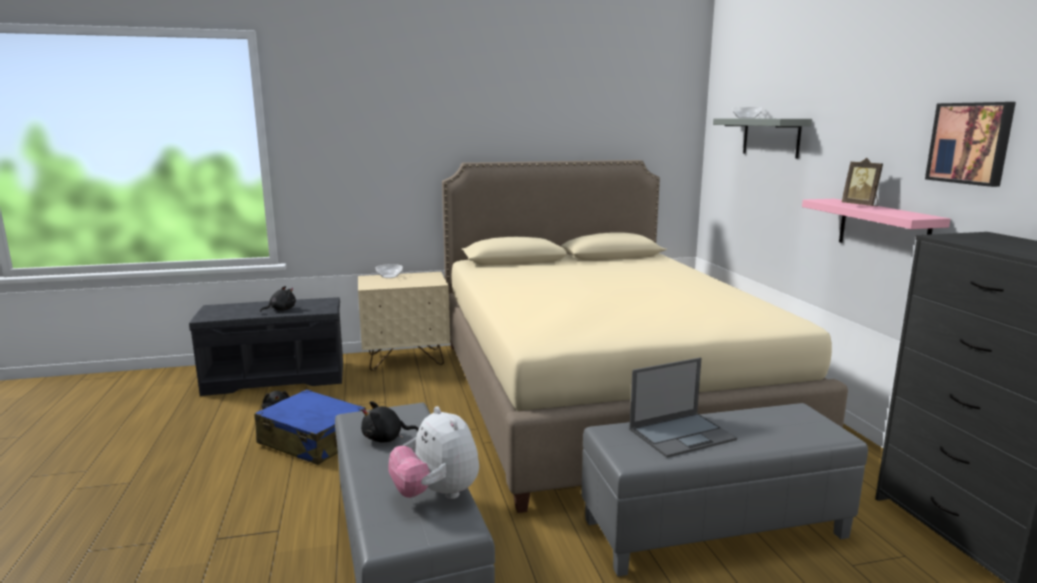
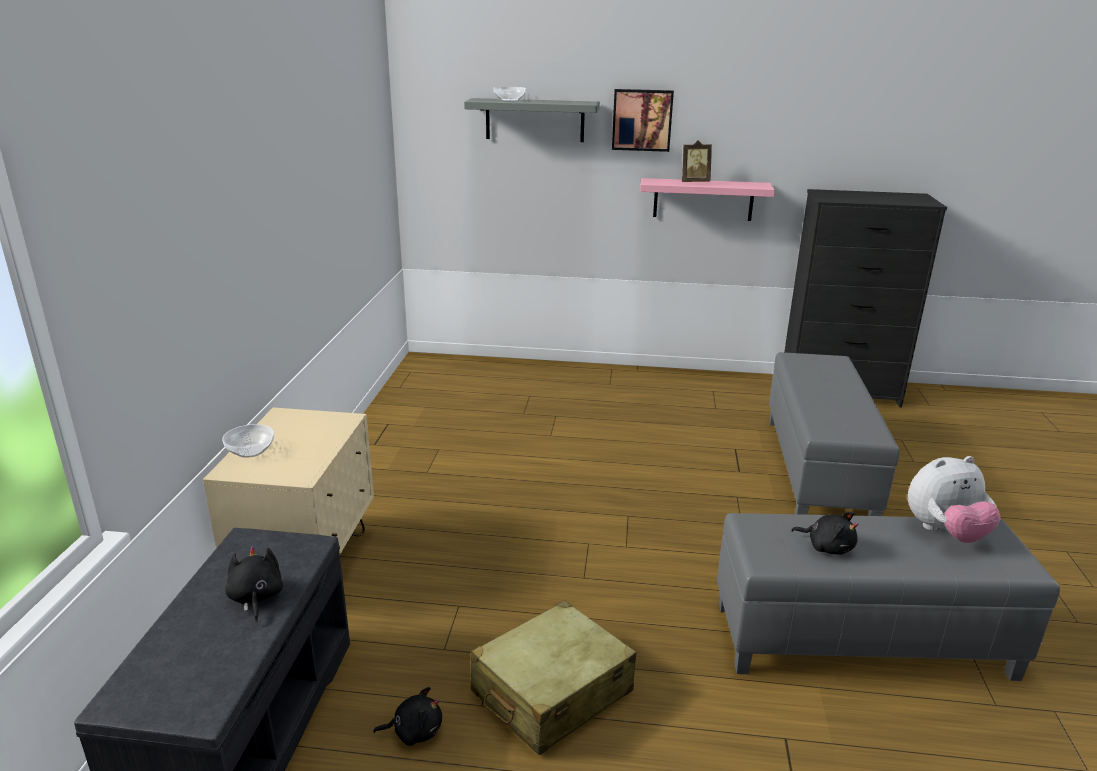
camera: 70 degrees left, 10 degrees up
(312, 441) = (551, 692): blue suitcase -> beige suitcase
(386, 438) = (827, 546): black plush toy -> black plush toy turned 60 degrees counterclockwise
(599, 395) = (551, 449): beige bed -> none
(682, 434) = (832, 406): laptop -> none
(971, 143) = (784, 124): picture -> picture (642, 120)

